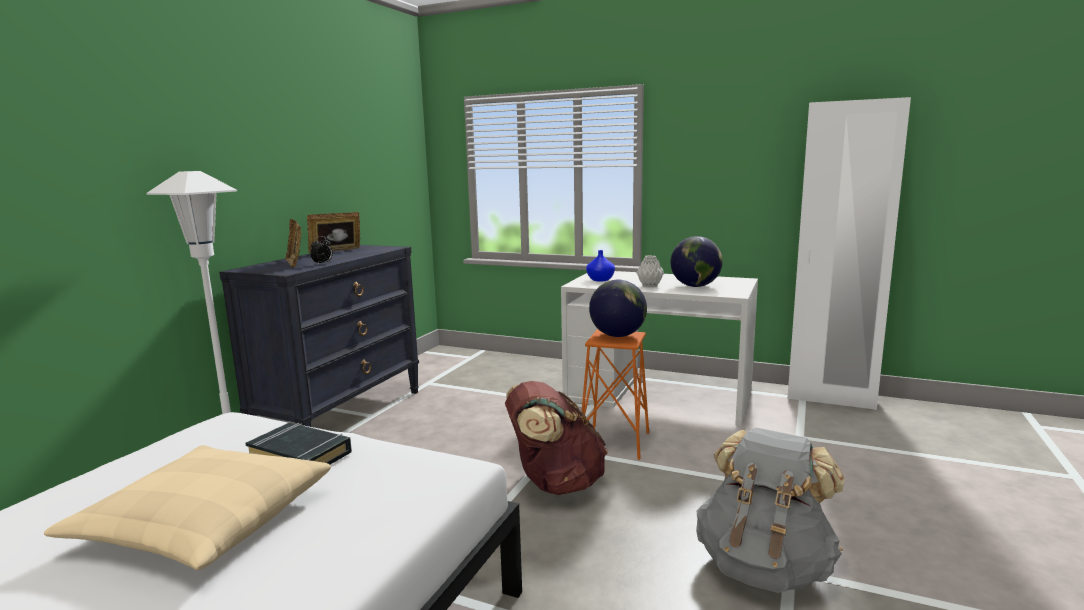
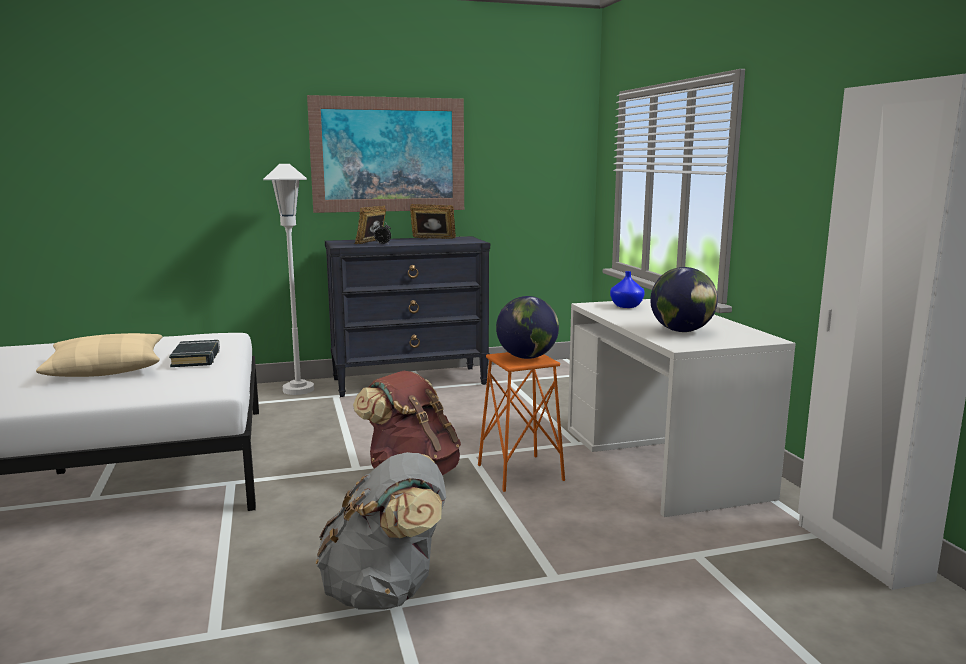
camera: 50 degrees right, 0 degrees up
(272, 158) = (389, 155): none -> picture
(649, 286) = (640, 320): grey vase -> none

